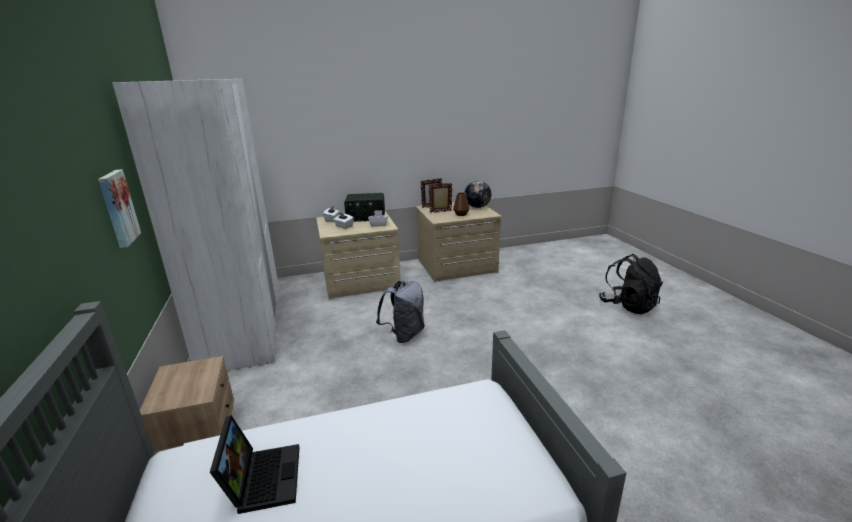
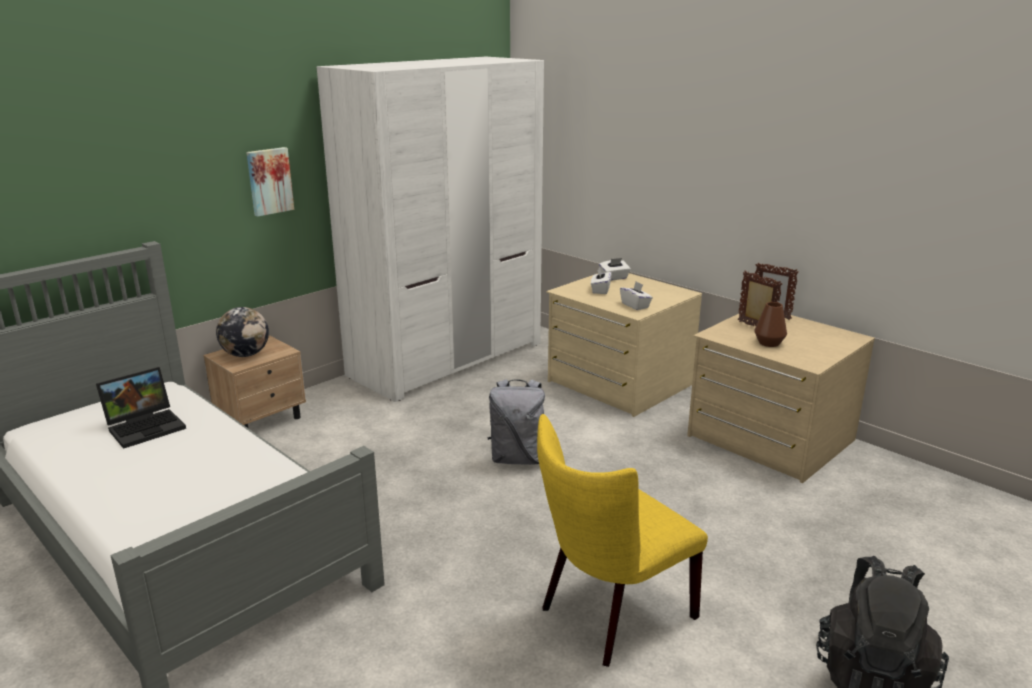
camera: 60 degrees right, 0 degrees up
(366, 217) = (652, 291): radio -> none
(477, 207) = (830, 346): globe -> globe (246, 354)
(568, 350) = (610, 615): none -> yellow chair

